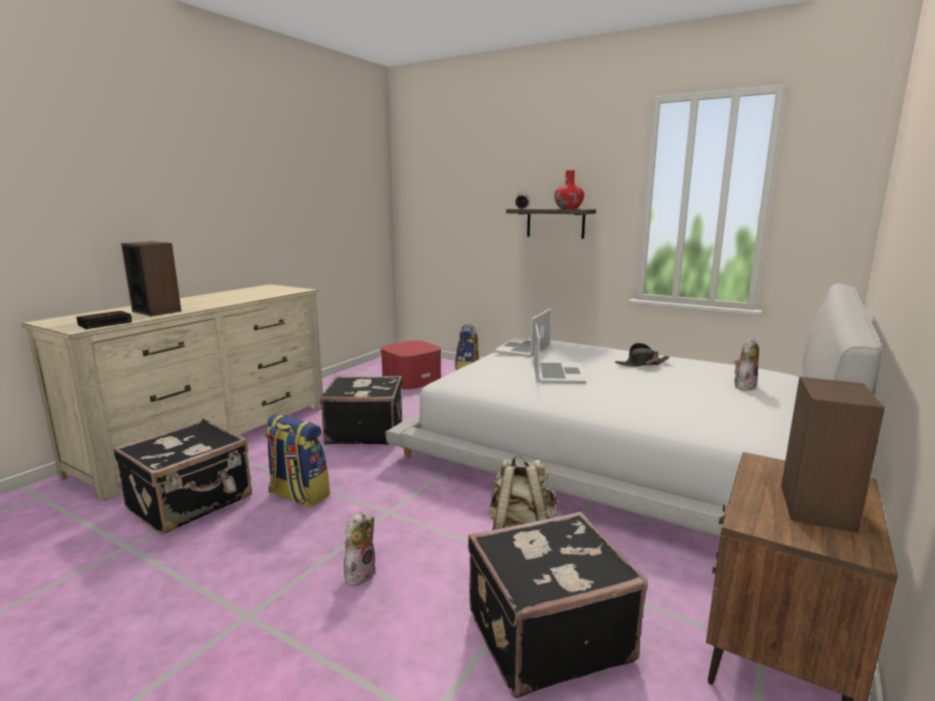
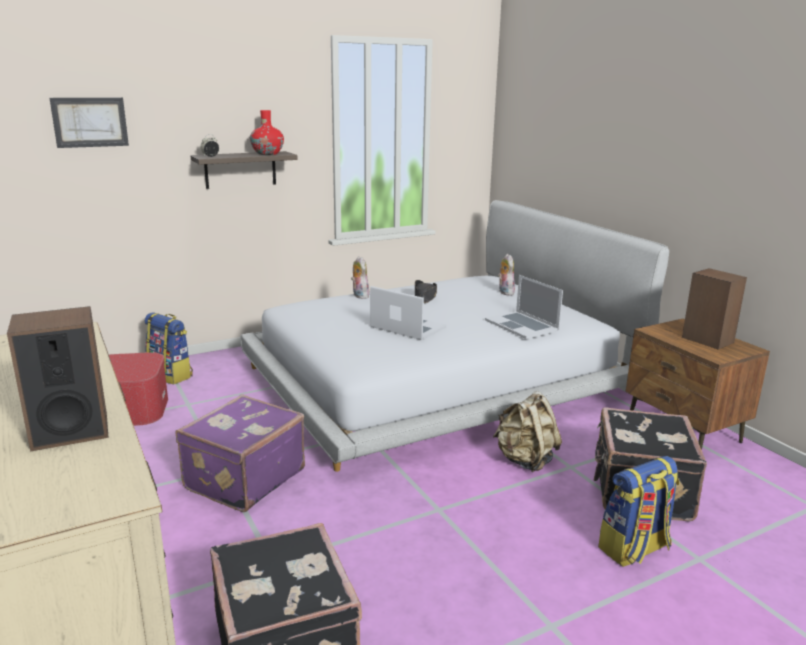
camera: 60 degrees left, 5 degrees up
(106, 323) = (115, 473): alarm clock -> none
(298, 495) = (353, 557): backpack -> backpack (634, 549)
(359, 573) = (526, 549): plush toy -> plush toy (359, 296)
(365, 432) = (243, 478): black suitcase -> purple suitcase
(459, 182) = (90, 122): none -> picture
(523, 348) = (317, 317): laptop -> laptop (522, 325)

